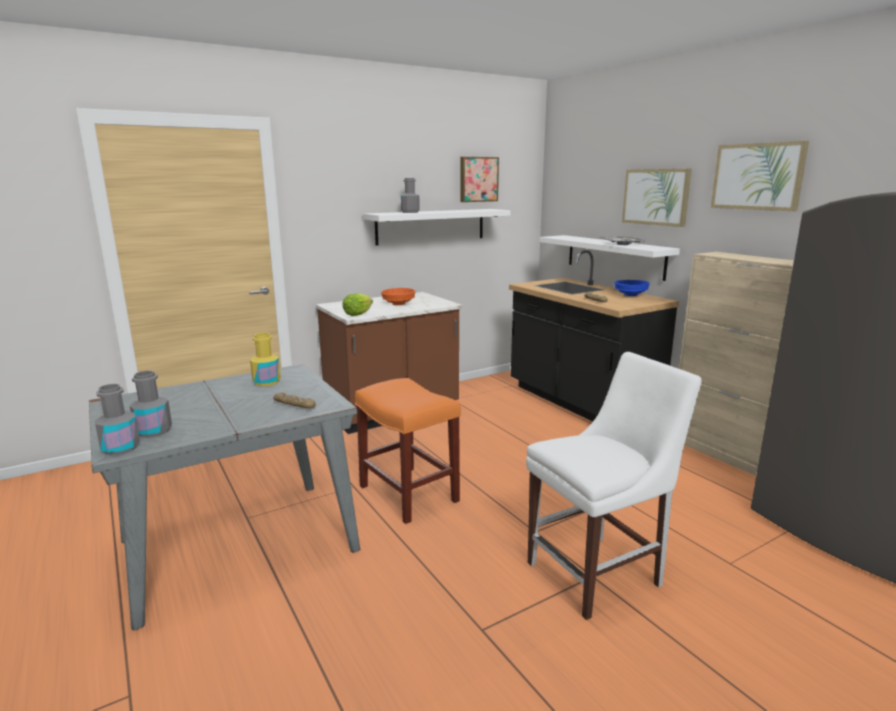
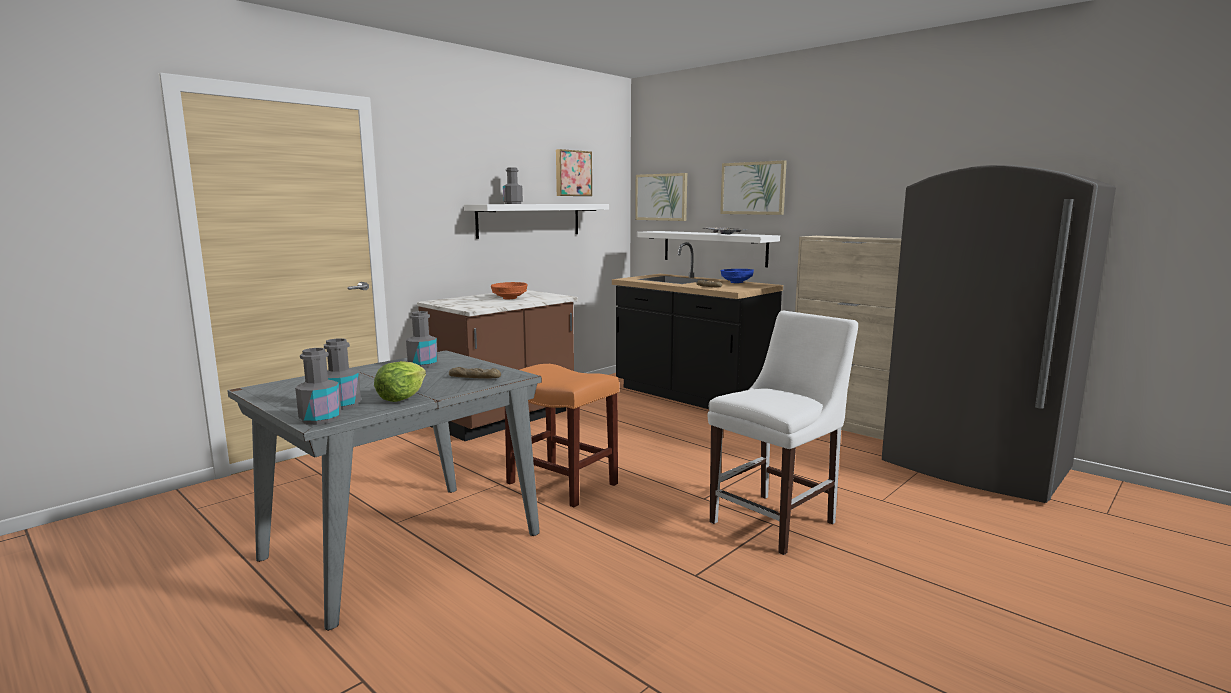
camera: 15 degrees left, 5 degrees down
(266, 382) = (423, 364): yellow bottle -> grey bottle
(357, 314) = (475, 307): lettuce -> lettuce (401, 398)
(757, 176) = (848, 166): picture -> picture (661, 197)

